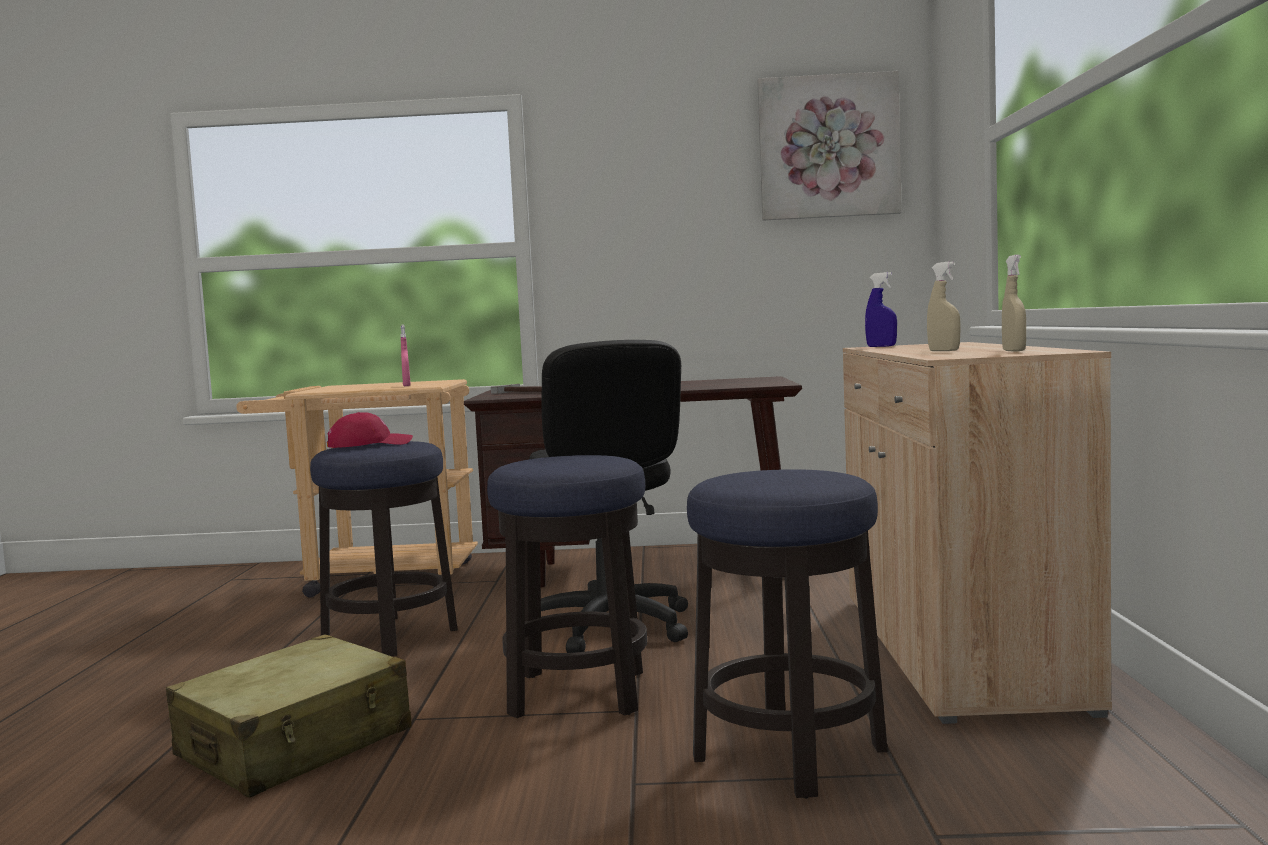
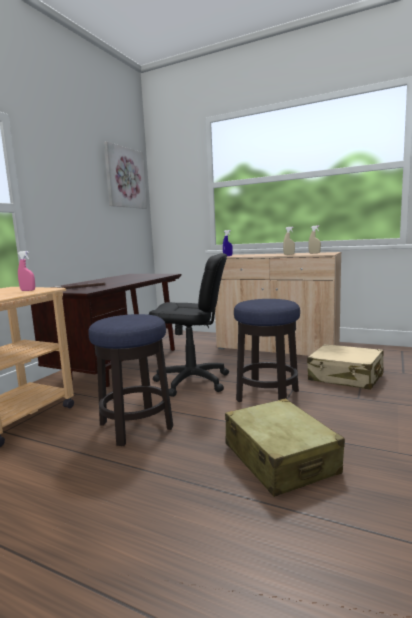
camera: 65 degrees left, 5 degrees up
(369, 445) = (120, 319): red cap -> none
(790, 755) = (345, 377): stool -> beige suitcase

